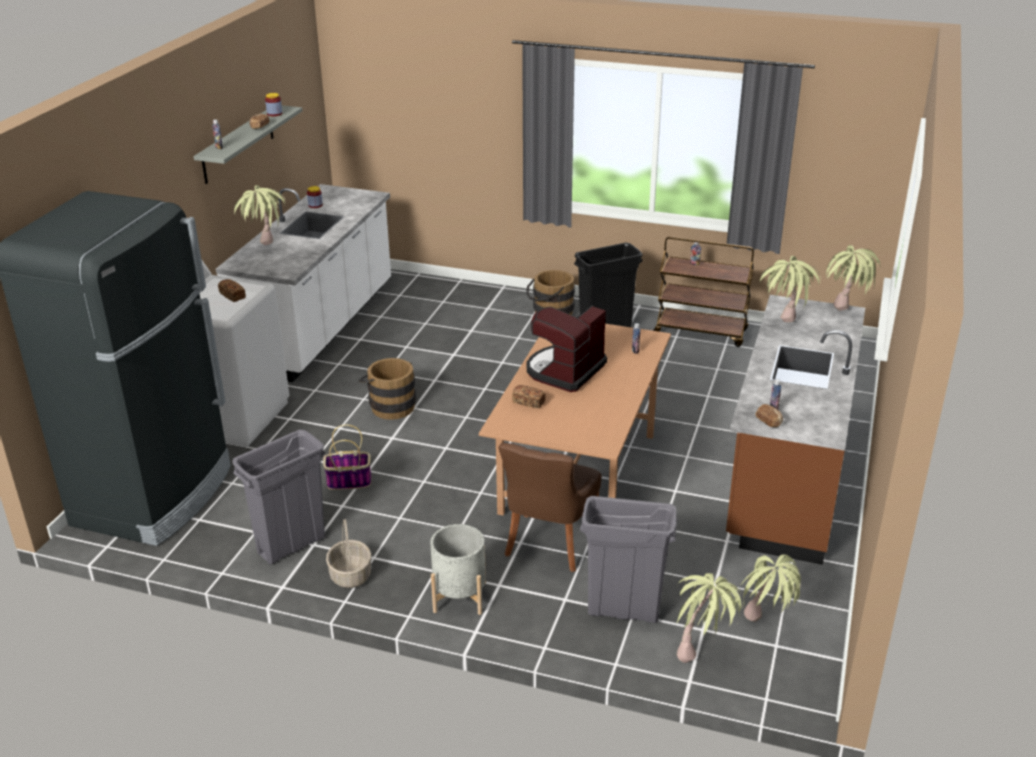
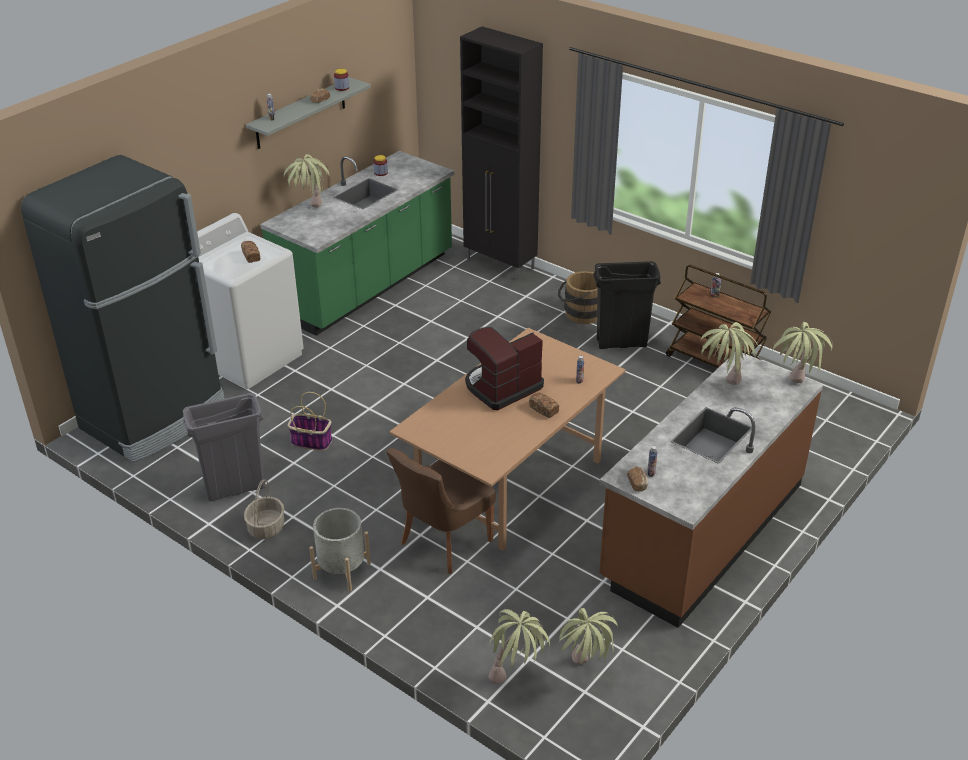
camera: 20 degrees right, 5 degrees up
(319, 327) = (367, 285): white counter -> green counter
(390, 405) = (384, 377): brown bucket -> none
(445, 285) = (500, 264): none -> black cabinet
(528, 402) = (450, 411): bread -> bread (544, 410)
(623, 610) = (470, 621): grey trash can -> none

